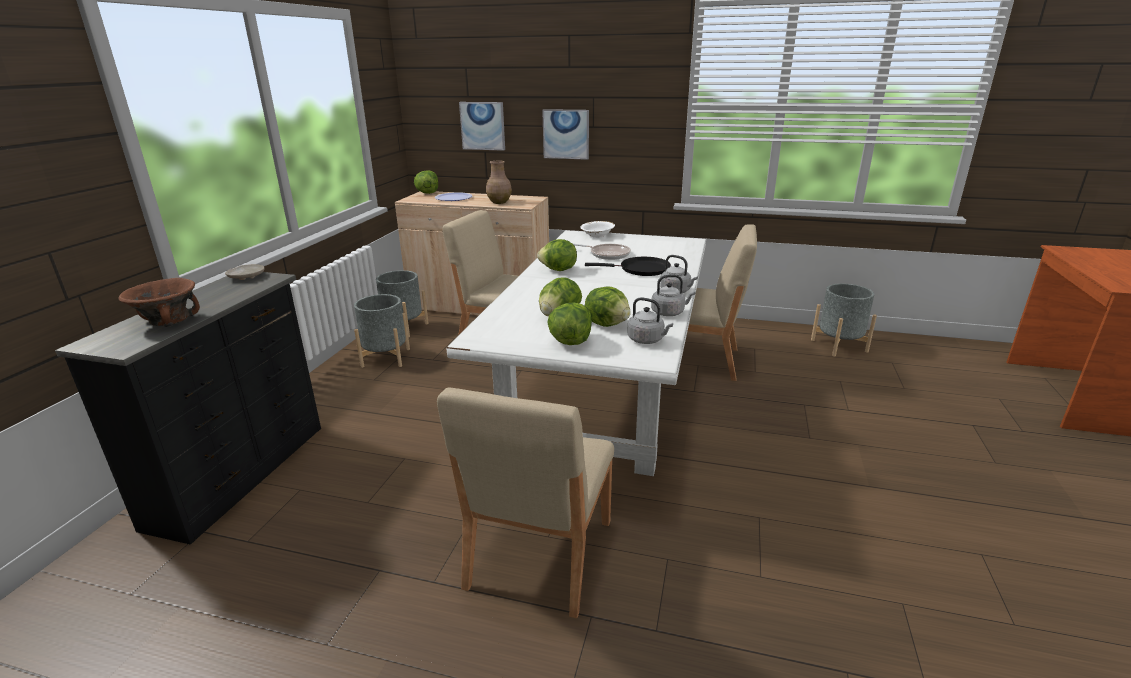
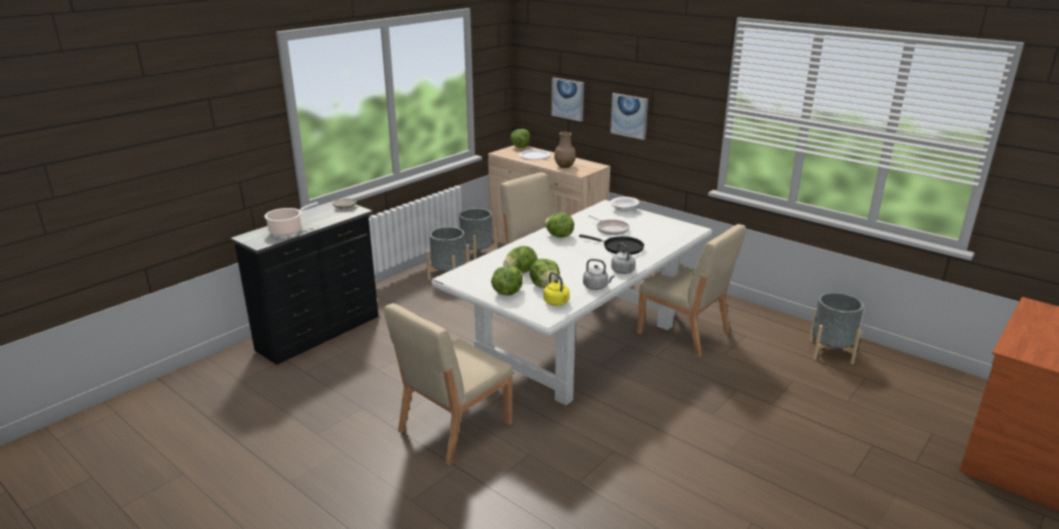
camera: 25 degrees right, 0 degrees up
(168, 321) = (288, 231): brown bowl -> cooking pot
(647, 340) = (557, 303): grey kettle -> yellow kettle

